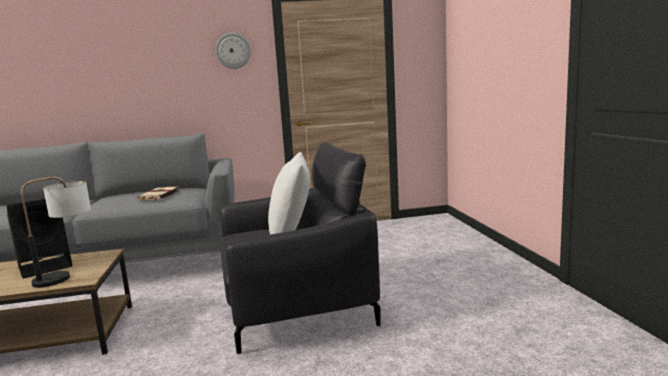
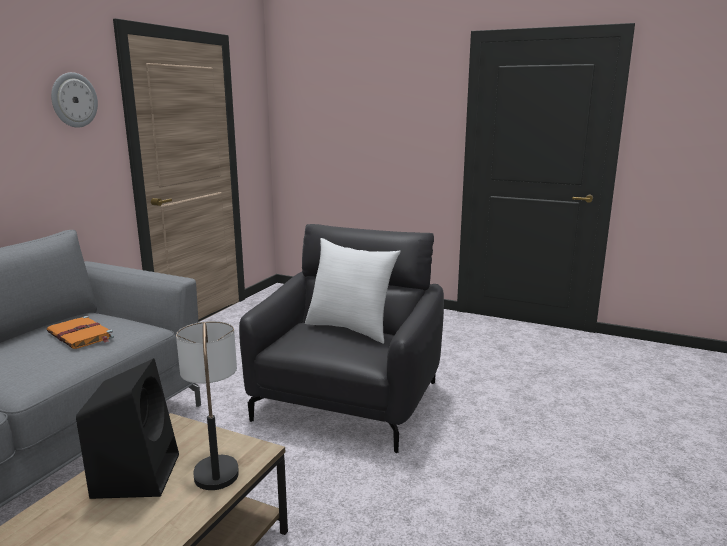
camera: 55 degrees left, 5 degrees up
(158, 195) = (81, 335): beige book -> orange book

